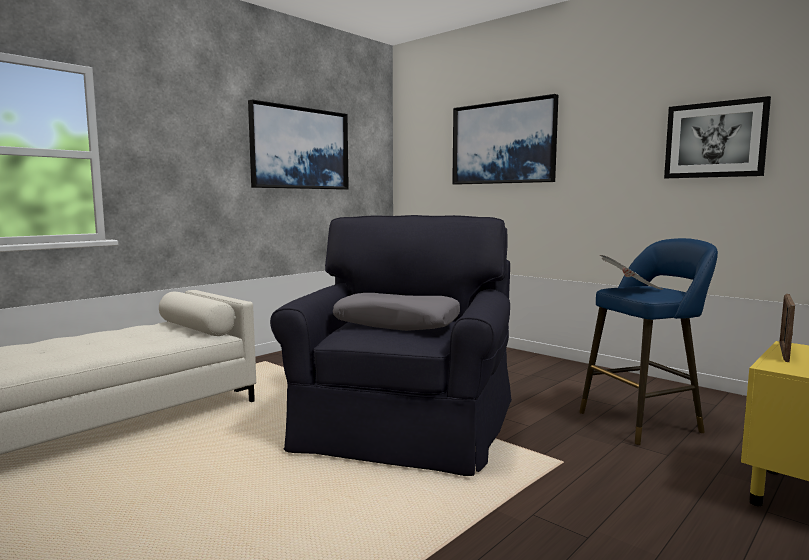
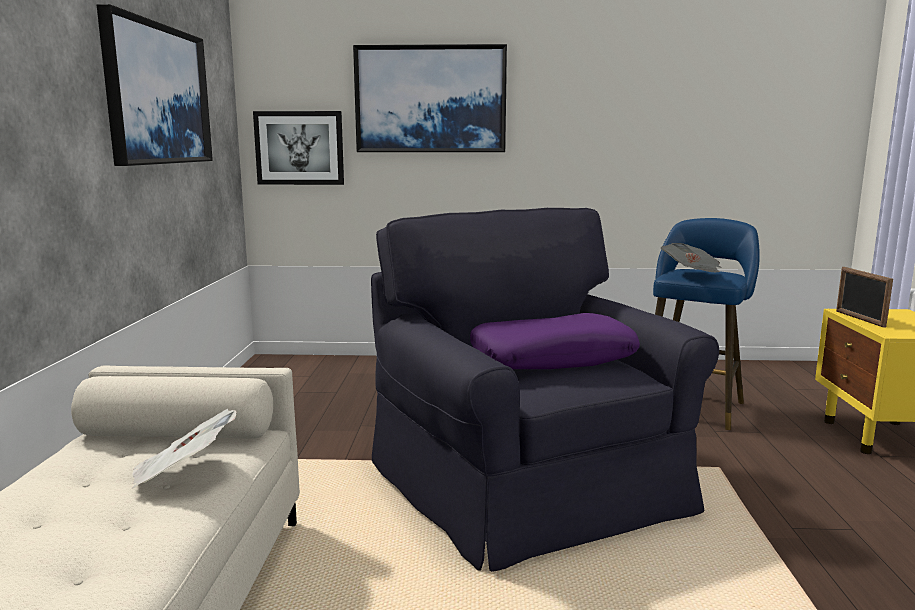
camera: 40 degrees left, 5 degrees up
(155, 339) = (183, 474): none -> newspaper
(397, 324) = (553, 358): grey pillow -> purple pillow
(715, 140) = (679, 113): picture -> picture (299, 148)

